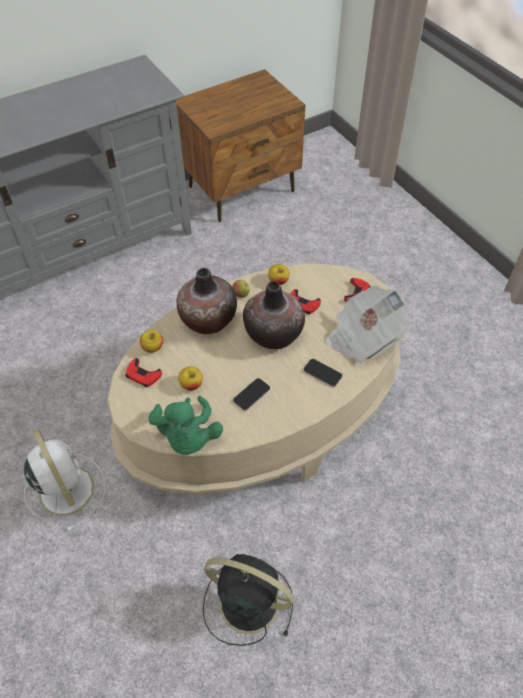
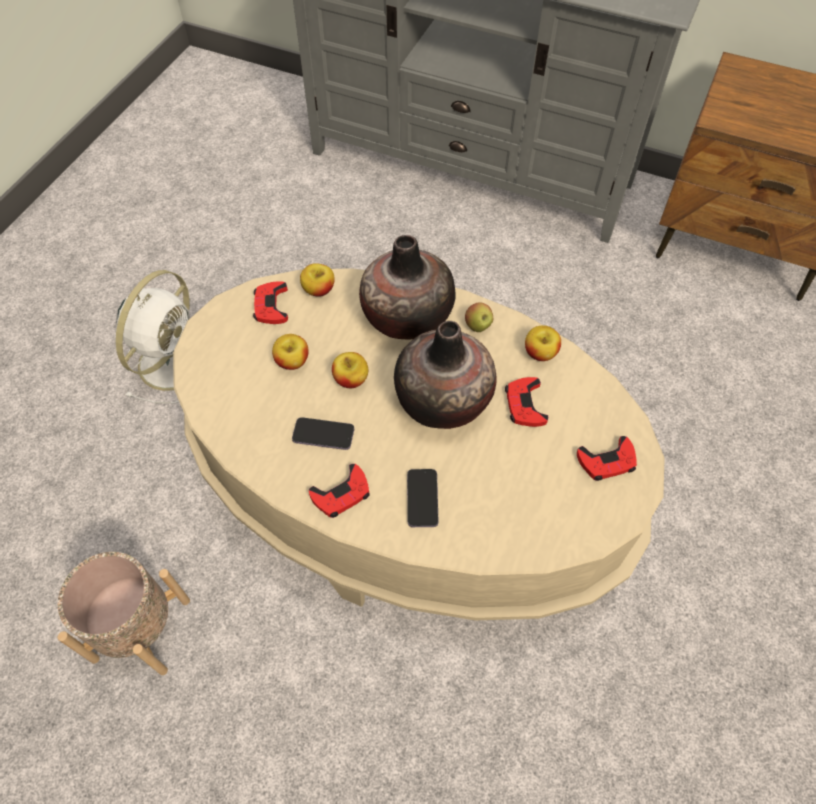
camera: 55 degrees right, 5 degrees up
(187, 437) = (212, 405): green plush toy -> none
(227, 365) = (351, 379): none -> apple
(246, 601) = (141, 630): black fan -> beige planter
(294, 405) = (341, 494): none -> red game controller
(363, 337) = (531, 515): newspaper -> none

